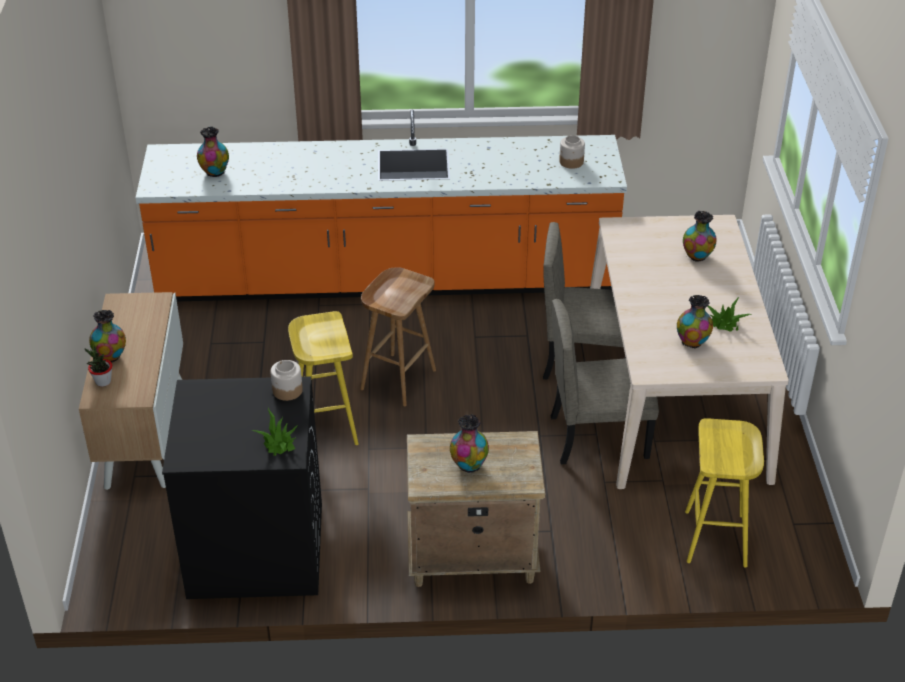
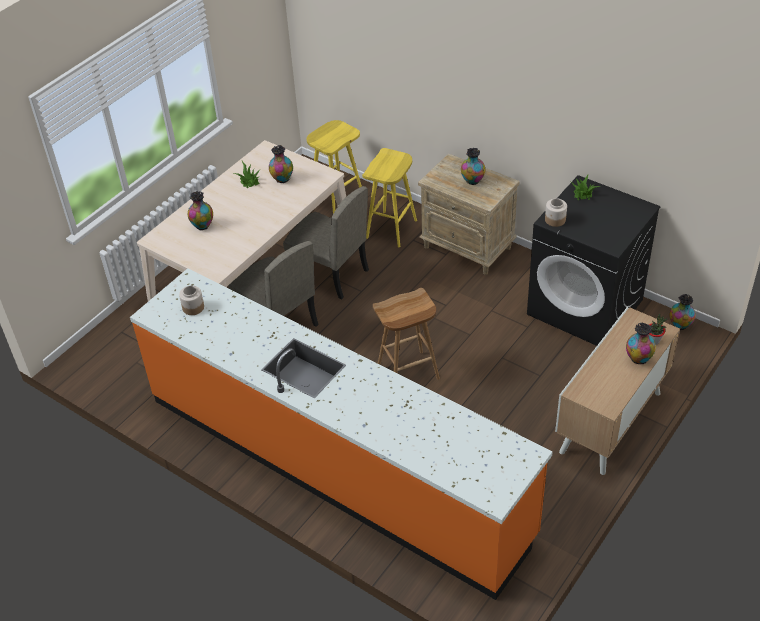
camera: 140 degrees left, 5 degrees up
(214, 172) = (466, 445): vase -> vase (680, 325)
(325, 426) = (485, 364): yellow stool -> yellow stool (391, 229)

